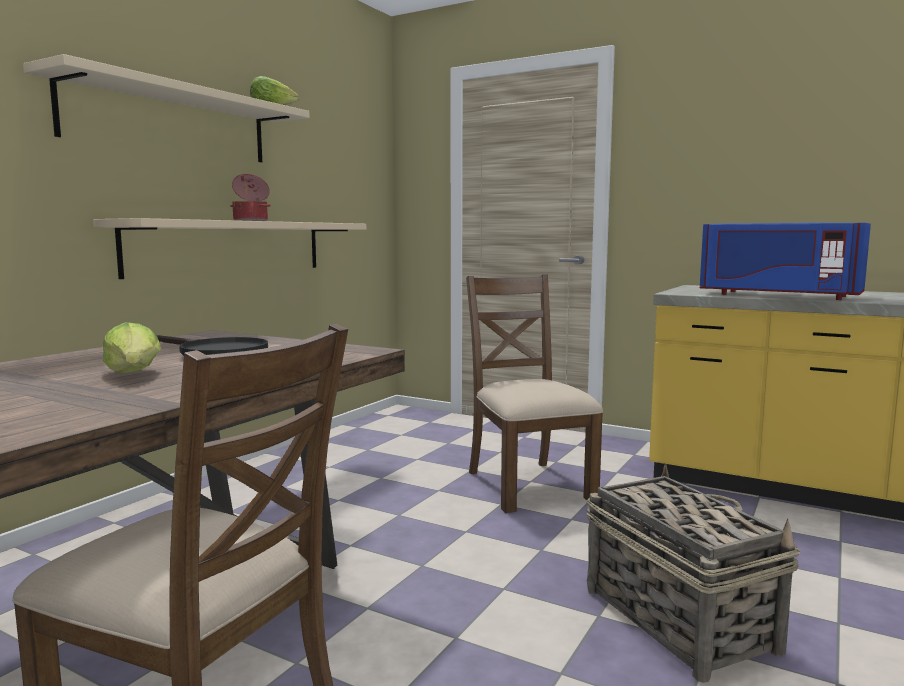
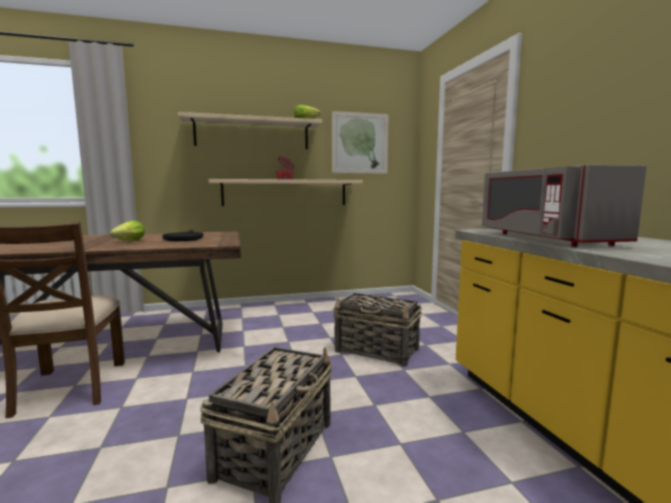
camera: 45 degrees right, 0 degrees up
(330, 158) = (360, 143): none -> picture
(527, 485) = (377, 350): brown chair -> basket
(777, 295) = (544, 238): blue microwave -> grey microwave

